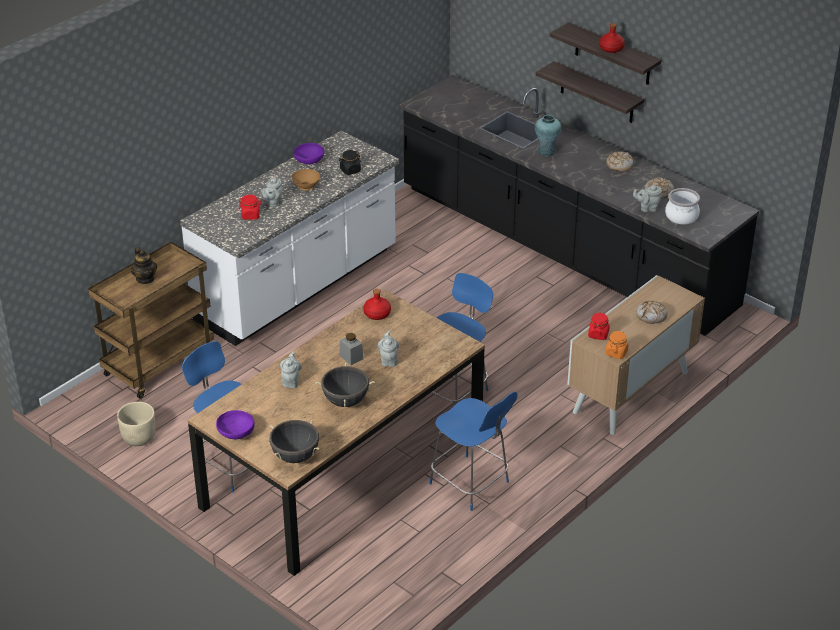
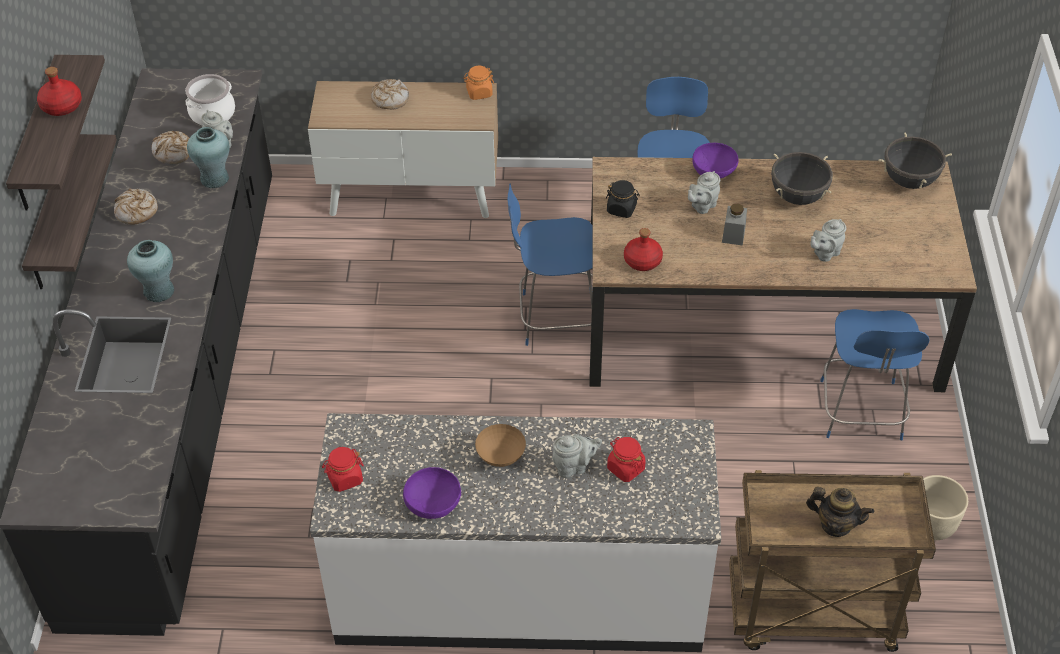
camera: 130 degrees left, 10 degrees up
(145, 279) = (835, 525): teapot -> teapot turned 90 degrees clockwise
(235, 434) = (942, 239): purple bowl -> purple bowl (714, 172)
(350, 170) = (410, 442): black jar -> black jar (621, 209)
(598, 334) = (462, 117): red jar -> red jar (344, 478)
(618, 196) = (214, 178): none -> turquoise vase

